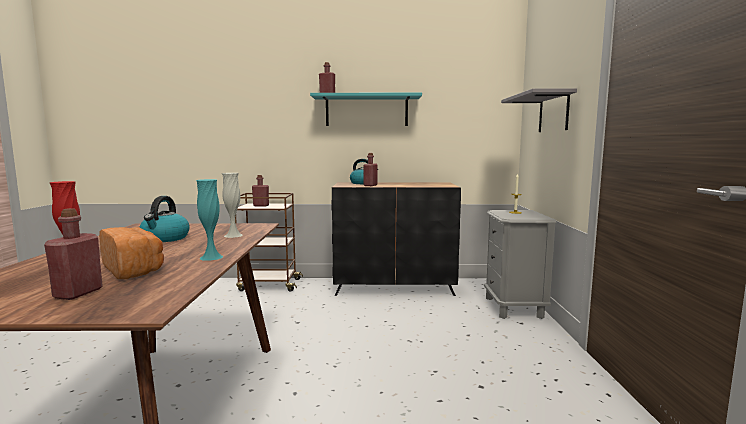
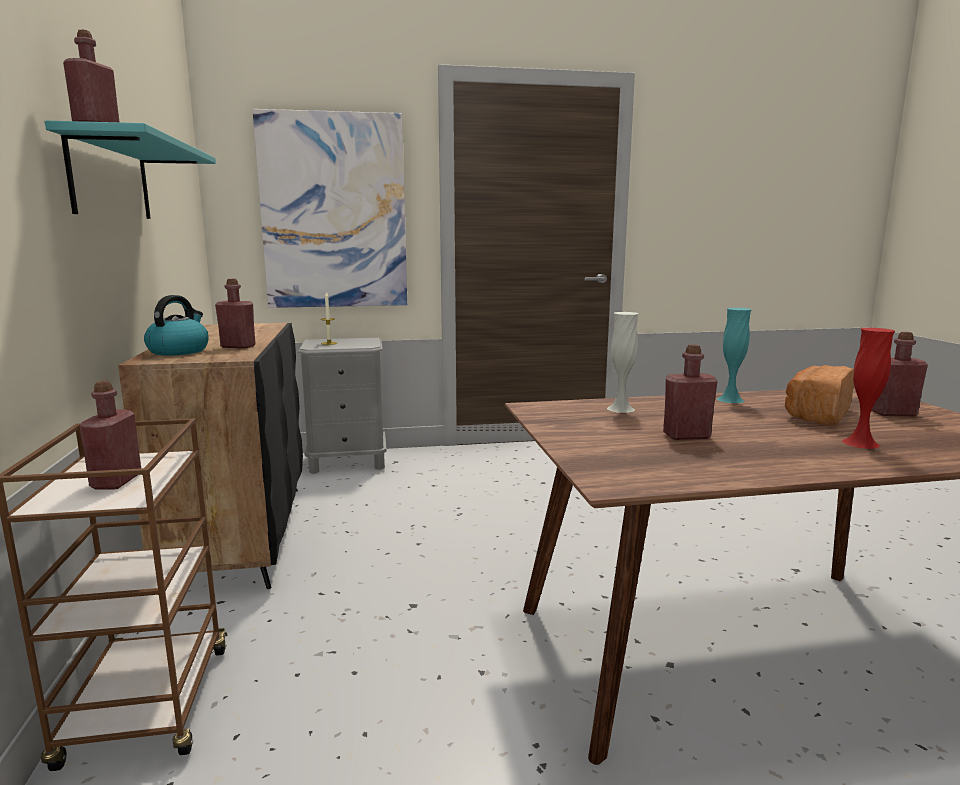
camera: 100 degrees left, 5 degrees up
(165, 238) = (686, 436): kettle -> red bottle
(553, 113) = (334, 212): grey shelf -> picture

